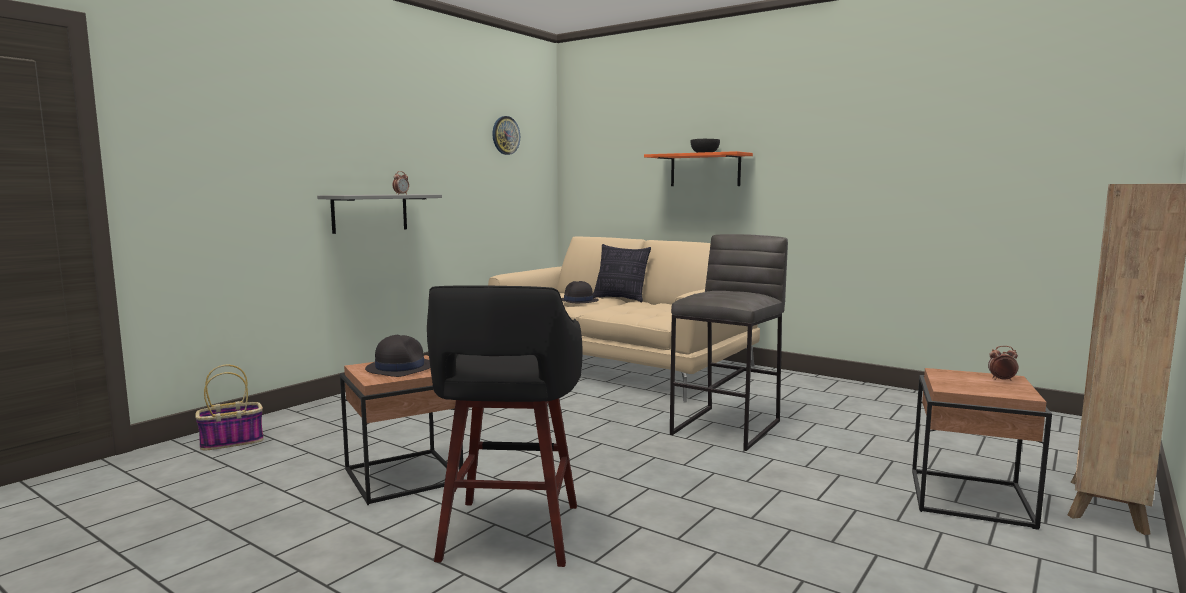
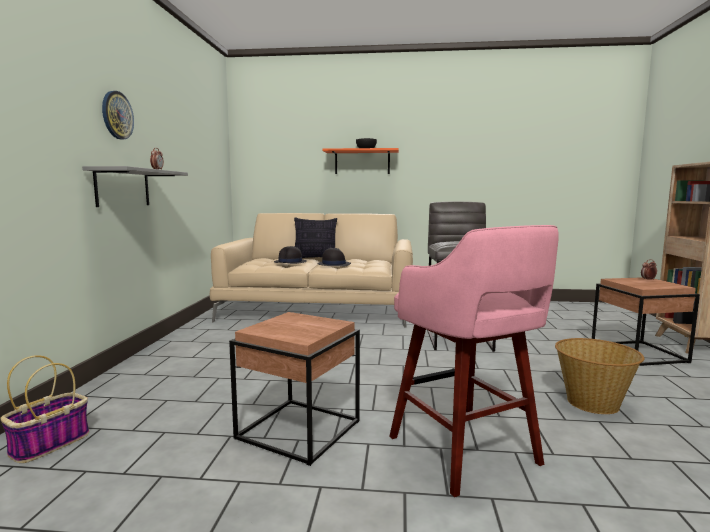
camera: 30 degrees left, 0 degrees up
(399, 368) = (296, 325): black hat -> black hat (333, 264)
(505, 135) = (203, 127): wall clock -> wall clock (117, 115)
(509, 535) = (465, 453): black stool -> pink stool
(752, 533) = (593, 402): none -> basket

